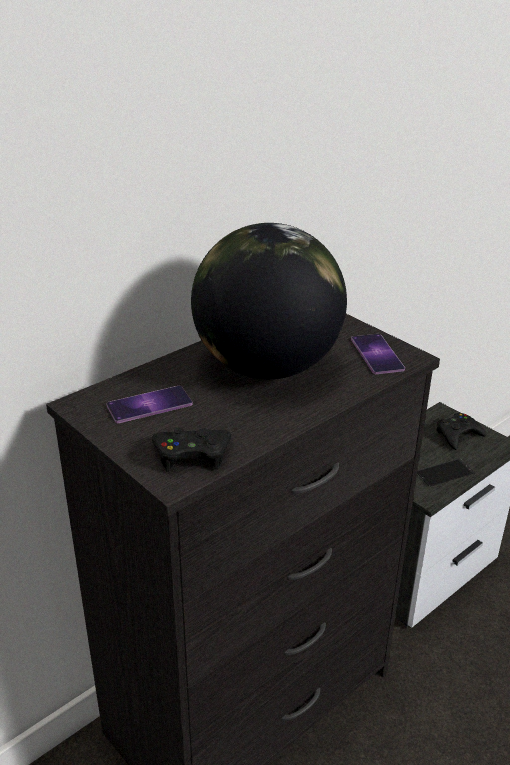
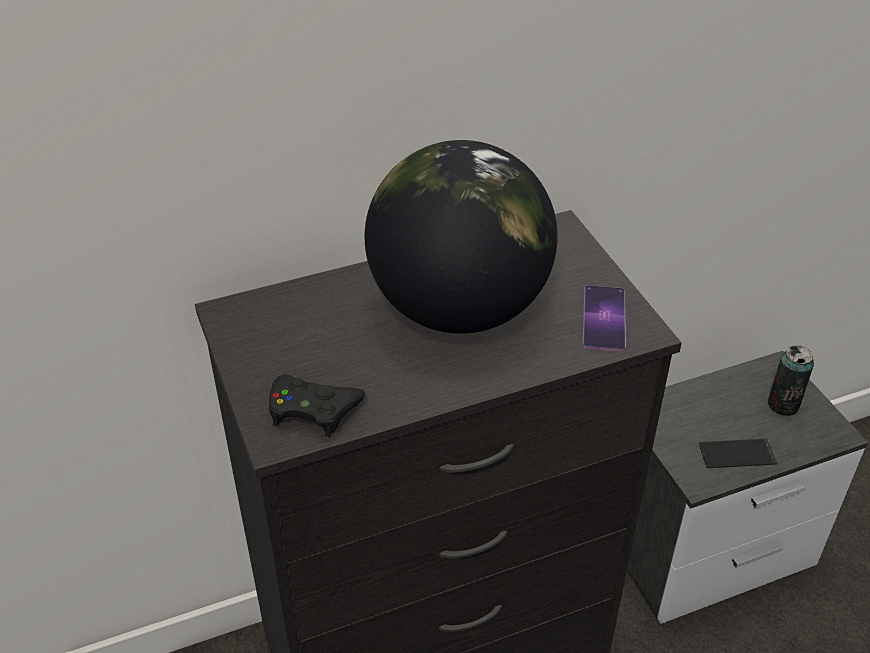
camera: 20 degrees right, 10 degrees up
(149, 405) = (300, 331): phone -> none
(458, 435) = (783, 405): black game controller -> can

